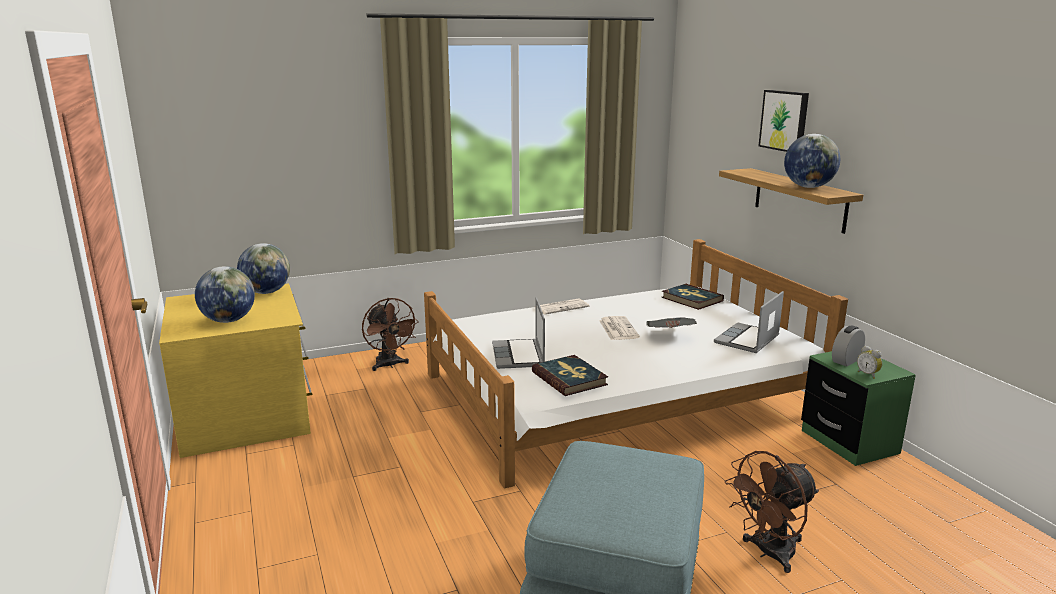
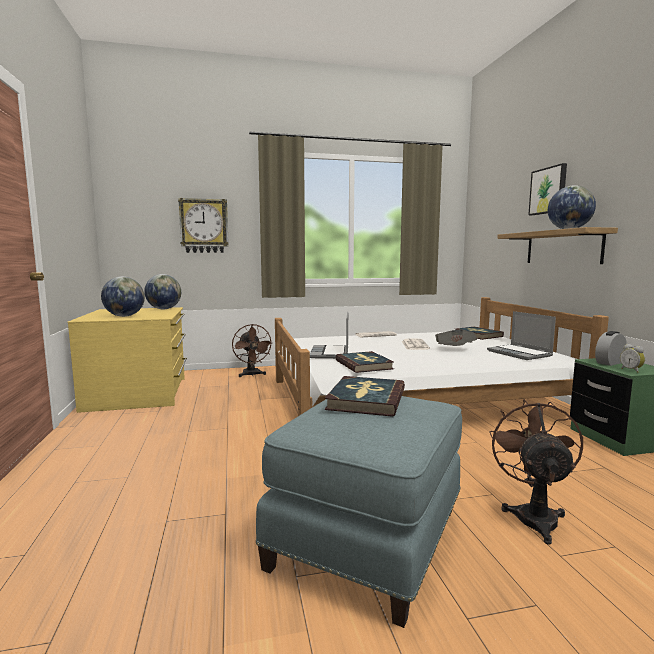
camera: 10 degrees right, 10 degrees down
(303, 155) = (204, 226): none -> wall clock
(610, 466) = (366, 399): none -> book
(747, 340) = (520, 353): laptop -> laptop turned 75 degrees counterclockwise
(768, 553) = (533, 515): brown fan -> brown fan turned 120 degrees clockwise

